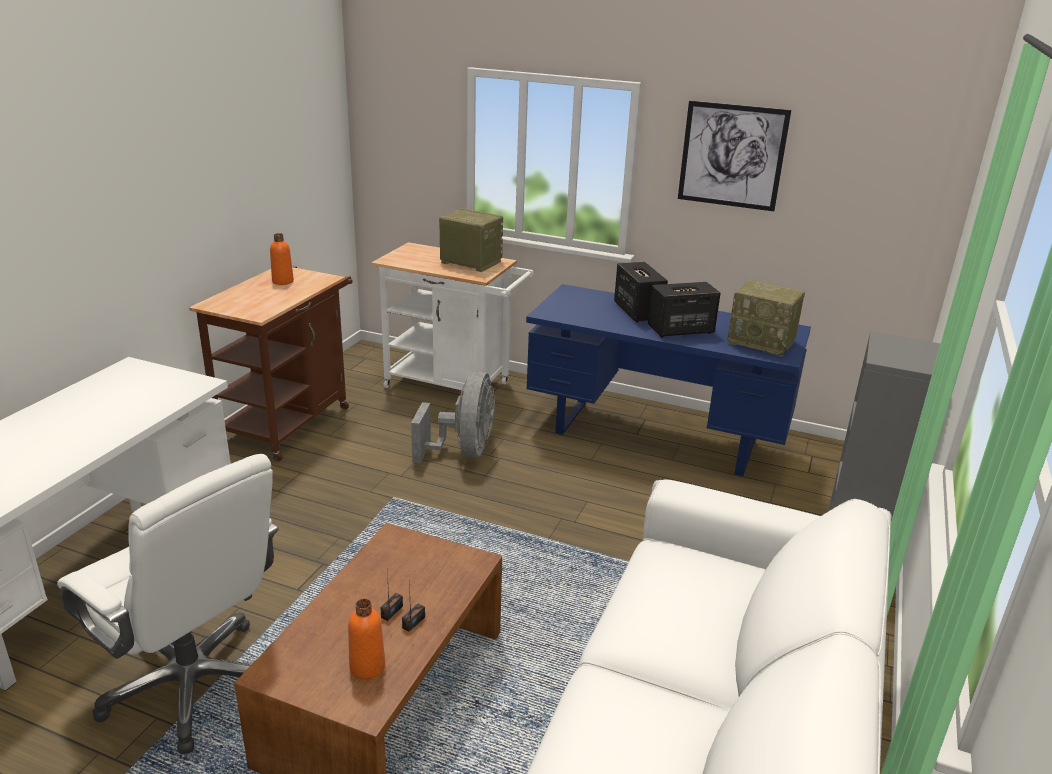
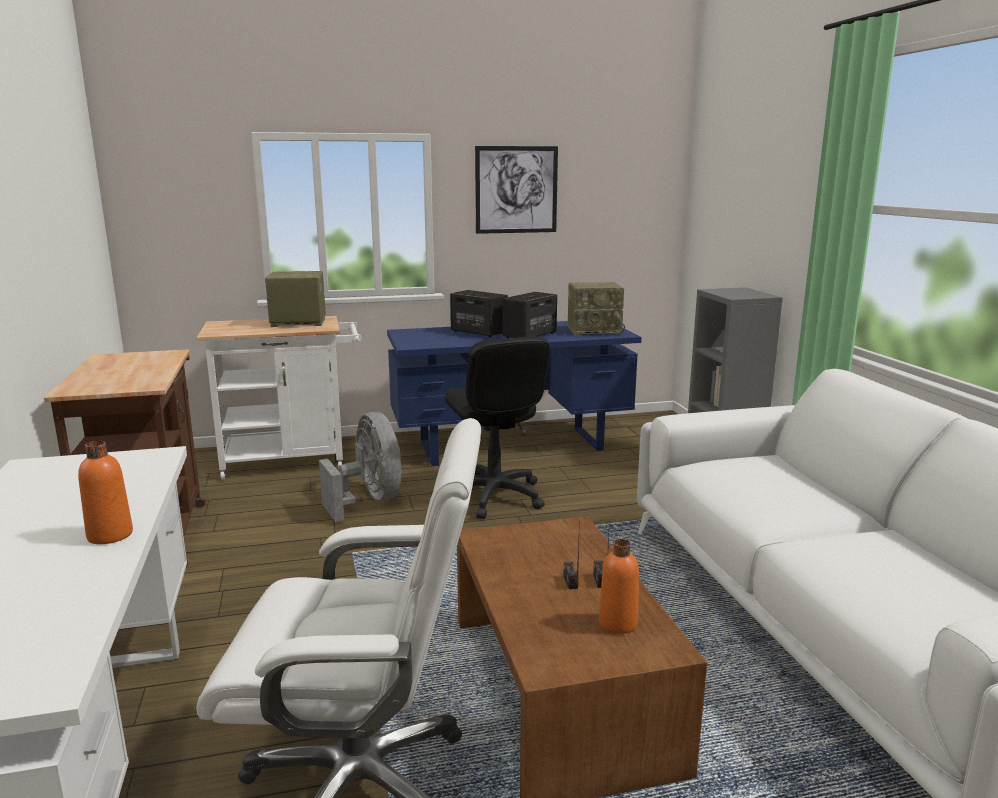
camera: 35 degrees left, 10 degrees down
(283, 281) = (124, 362): orange bottle -> orange bottle (110, 535)
(567, 488) = (494, 496): none -> black office chair

